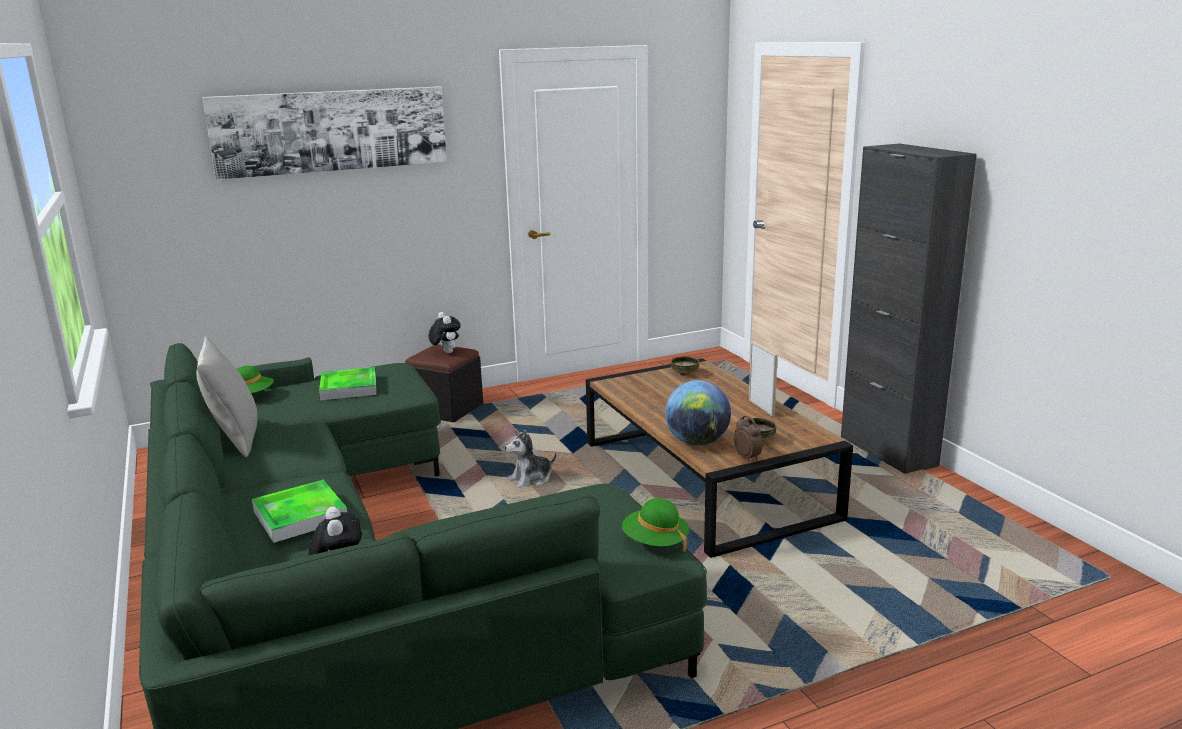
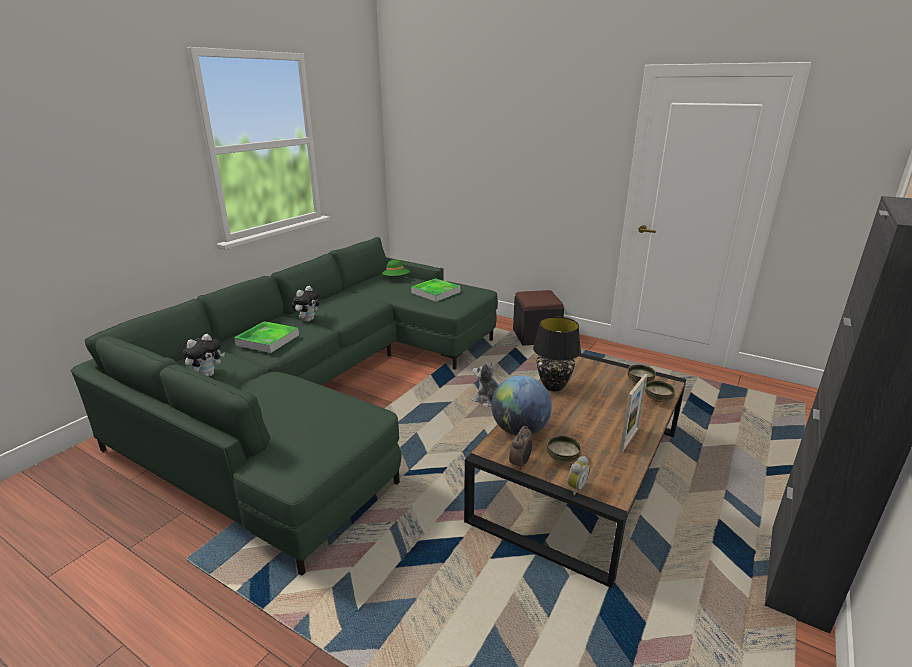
camera: 55 degrees right, 5 degrees up
(235, 438) = (342, 294): grey pillow -> none
(331, 131) = (508, 123): picture -> none
(445, 352) = (540, 296): plush toy -> plush toy (308, 320)
(643, 406) = (553, 386): none -> black table lamp
(655, 542) = (315, 463): green hat -> none
(719, 377) = (658, 399): none -> bowl
(800, 447) = (575, 487): none -> alarm clock

